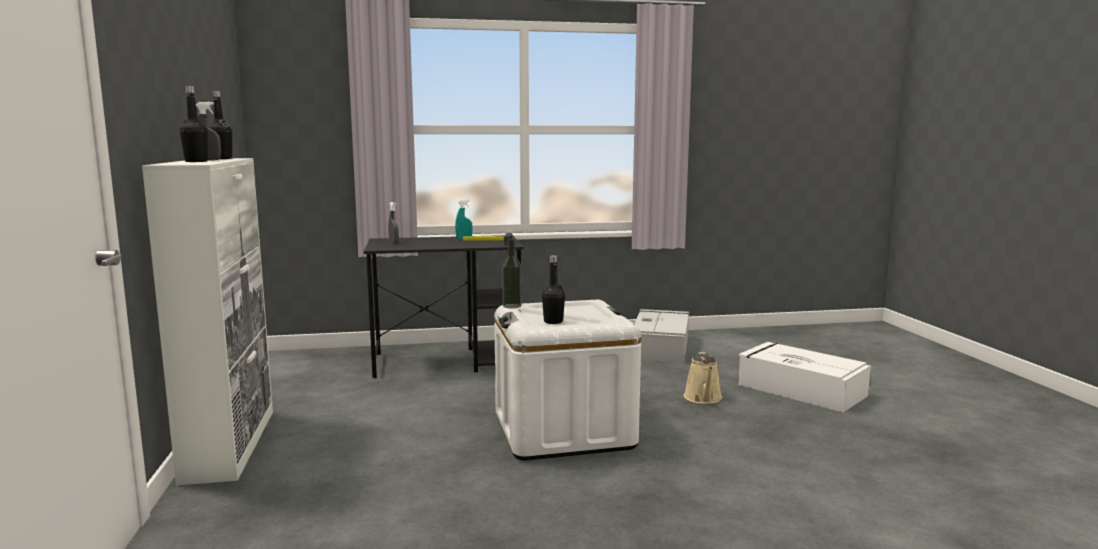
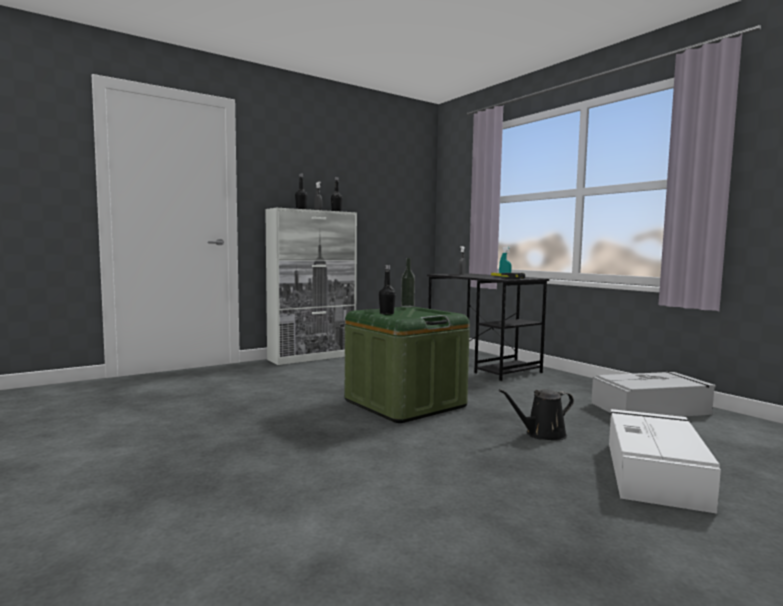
camera: 65 degrees right, 5 degrees down
(563, 431) = (405, 403): white storage box -> green storage box
(703, 398) = (542, 434): beige watering can -> black watering can

